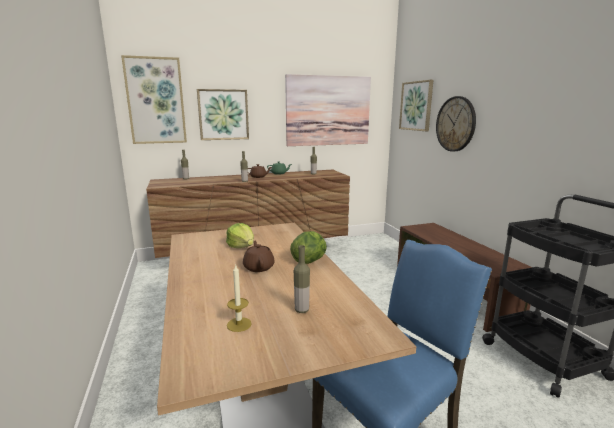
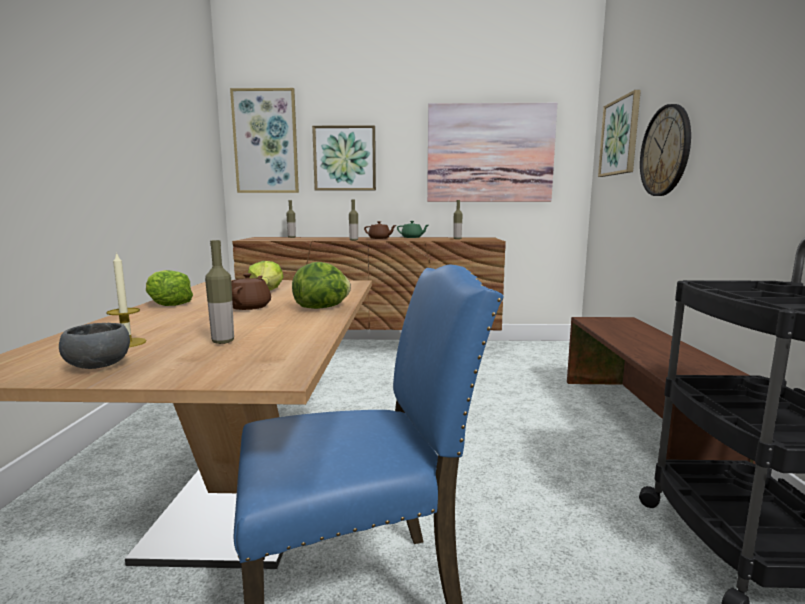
camera: 20 degrees right, 5 degrees down
(191, 272) = (168, 304): none -> lettuce
(263, 352) = (100, 366): none -> grey bowl

